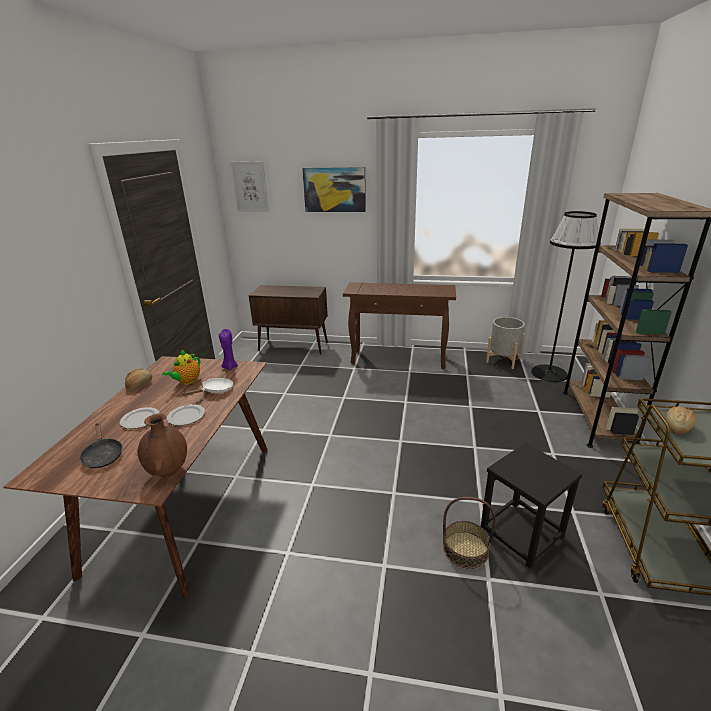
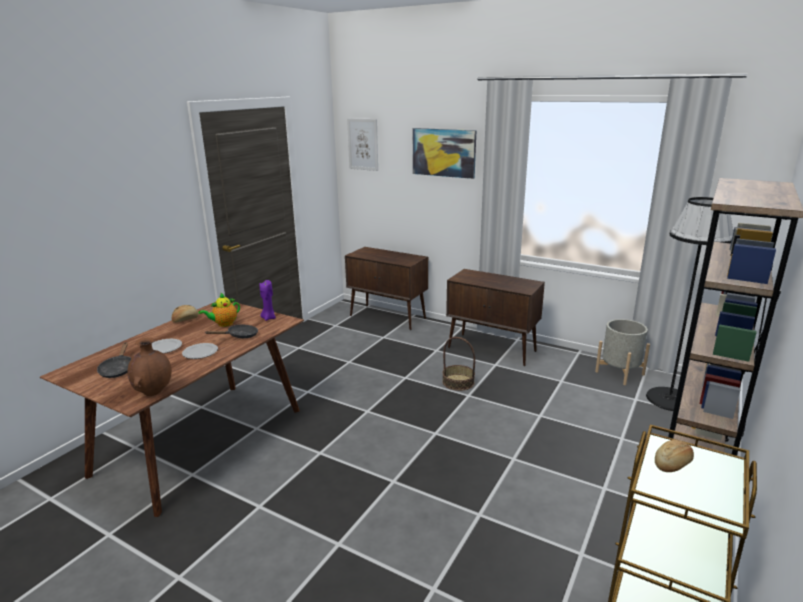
camera: 20 degrees right, 5 degrees down
(215, 391) = (239, 336): white frying pan -> black frying pan
(399, 359) = (492, 349): brown console table -> brown cabinet
(465, 549) = (429, 554): basket -> basket (458, 382)
(522, 533) = (502, 558): black stool -> none

